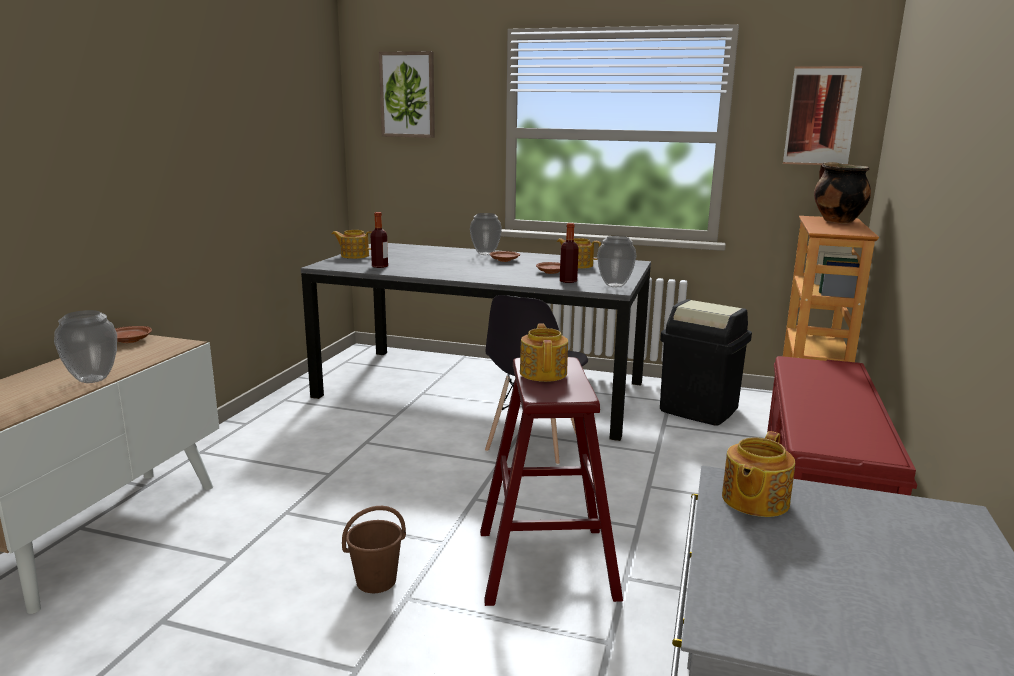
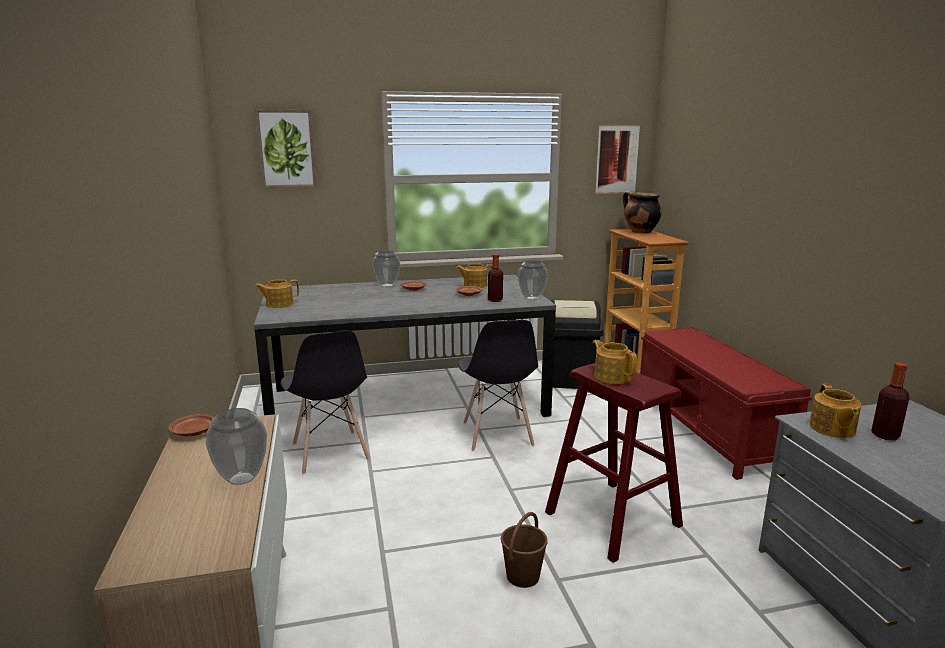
camera: 30 degrees left, 0 degrees up
(353, 416) = (330, 452): none -> grey chair
(380, 266) = (324, 311): bottle -> bottle (885, 435)

